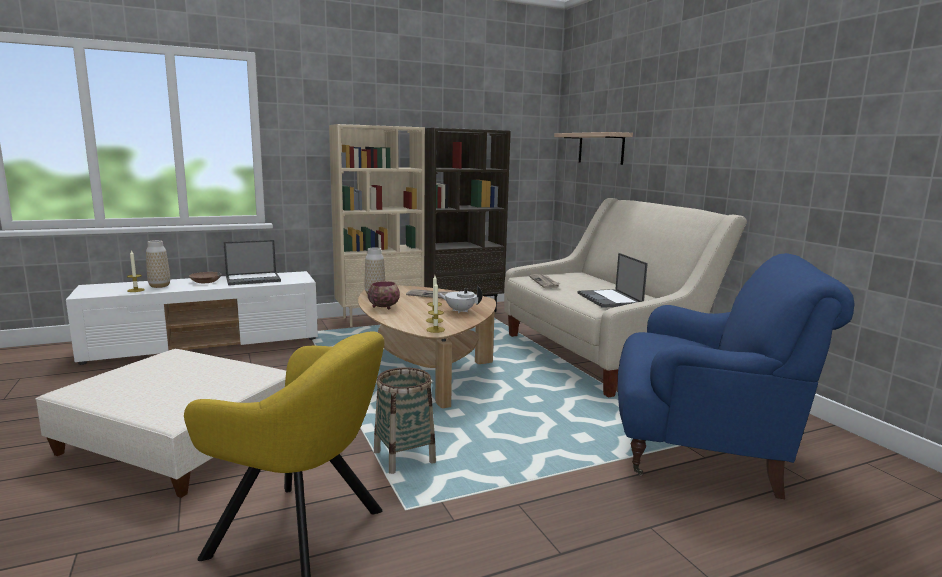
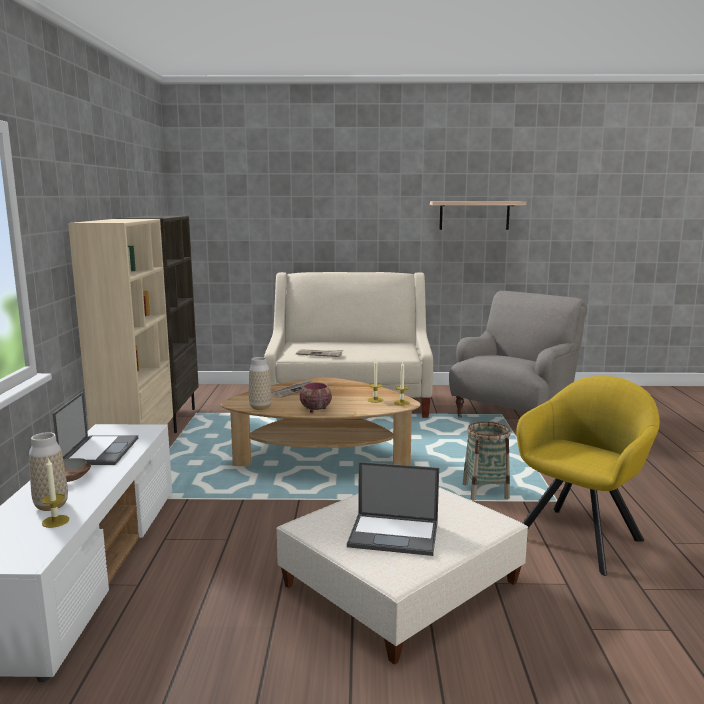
camera: 65 degrees left, 0 degrees up
(460, 311) = (354, 390): white teapot -> none
(601, 148) = (247, 228): shelf -> shelf (474, 215)
(610, 299) = (388, 350): laptop -> laptop (395, 534)
(703, 451) = (514, 417): blue armchair -> grey armchair

